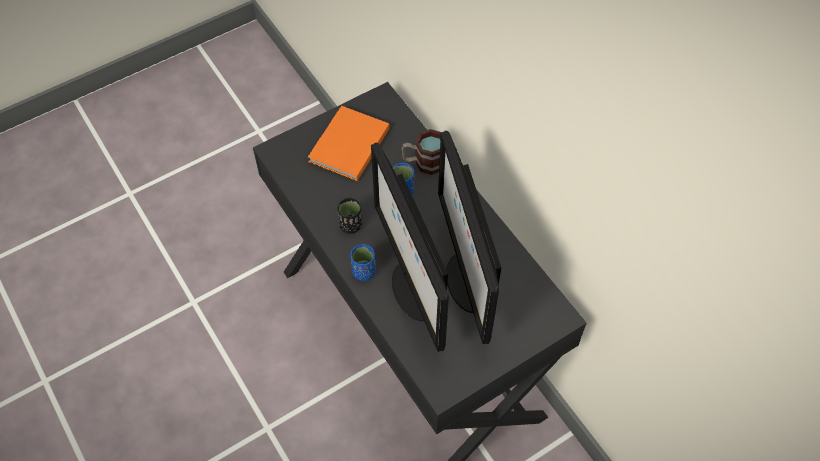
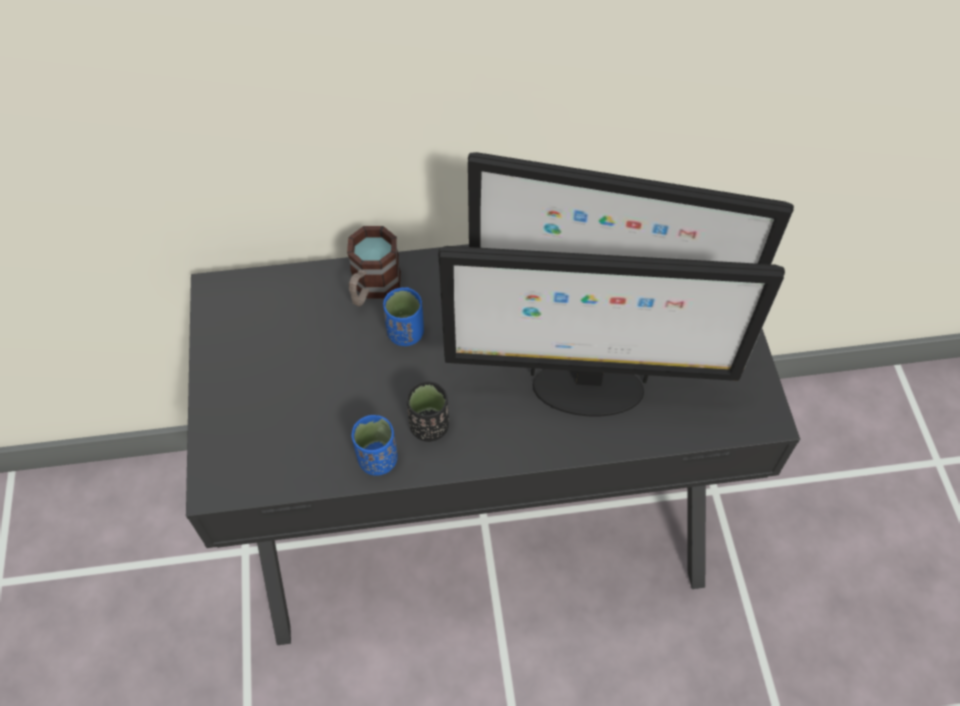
camera: 65 degrees left, 0 degrees up
(347, 146) = (278, 374): orange book -> none
(364, 271) = (522, 440): blue cup -> blue cup (377, 459)

